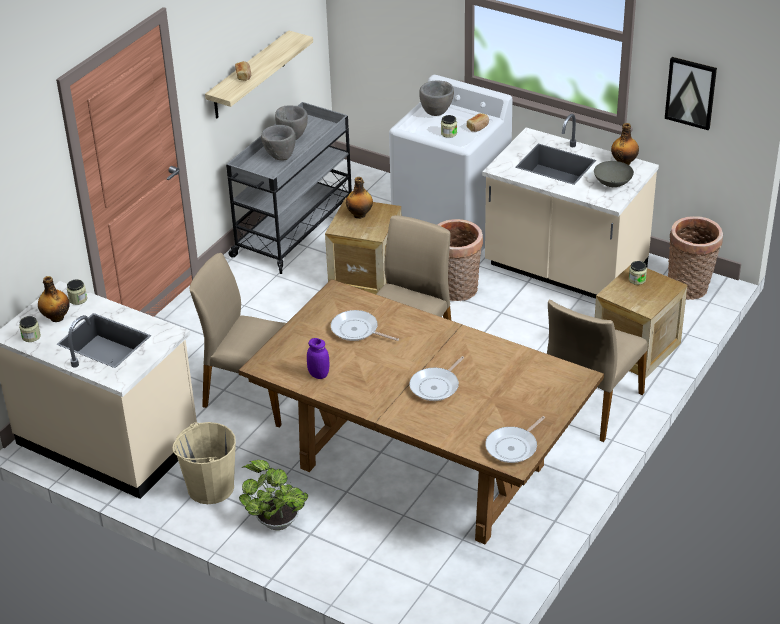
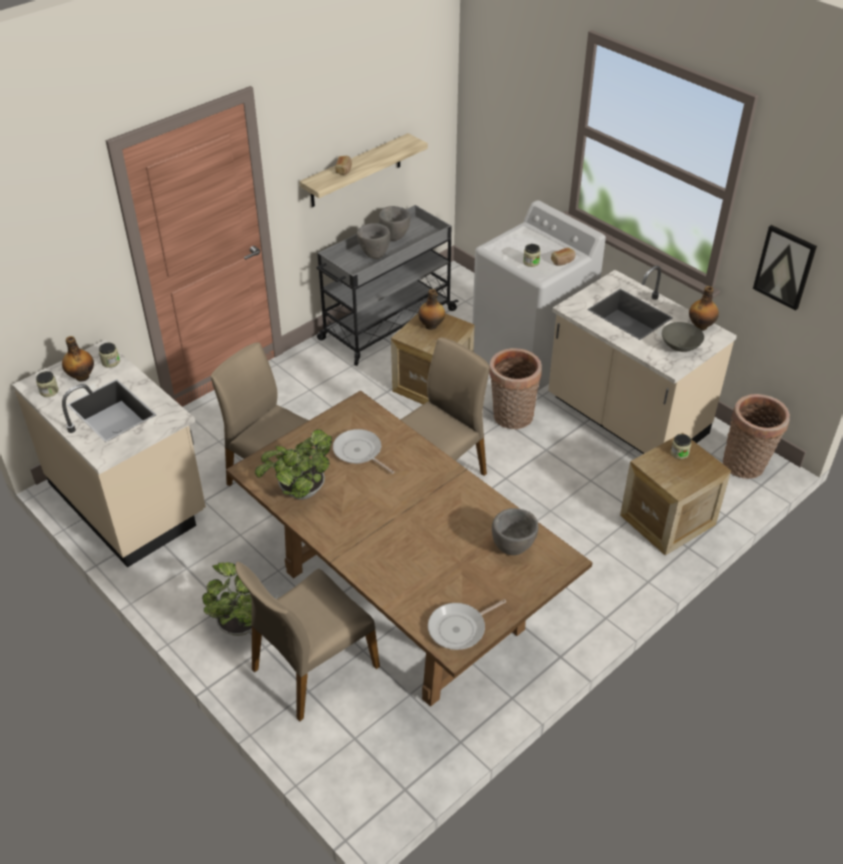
camera: 15 degrees right, 5 degrees up
(210, 487) = (195, 571): beige bucket -> none
(318, 374) = (299, 493): purple jar -> potted plant
(436, 113) = (528, 239): grey bowl -> grey bowl (513, 548)
(436, 386) = (410, 535): frying pan -> none
(589, 405) = (597, 572): beige chair -> beige chair (313, 667)

